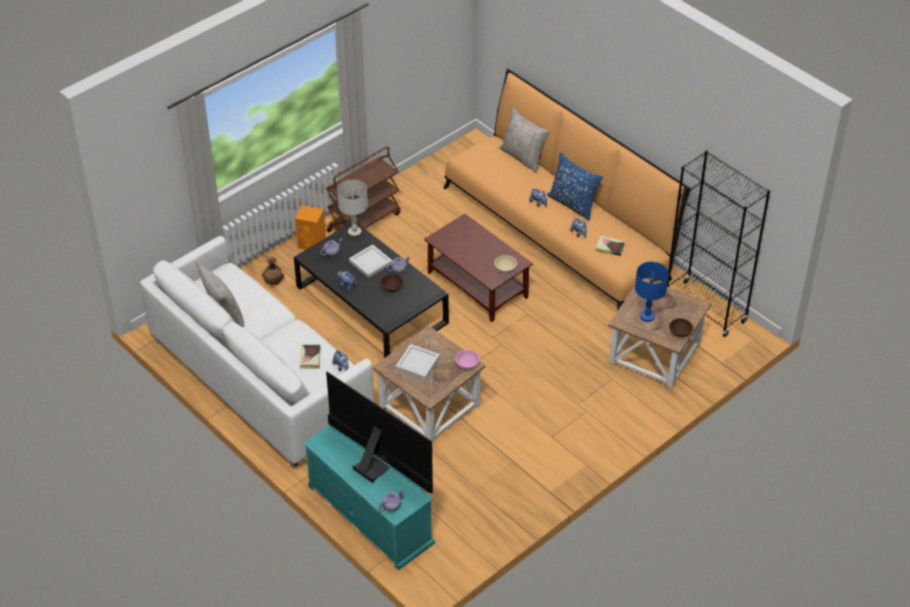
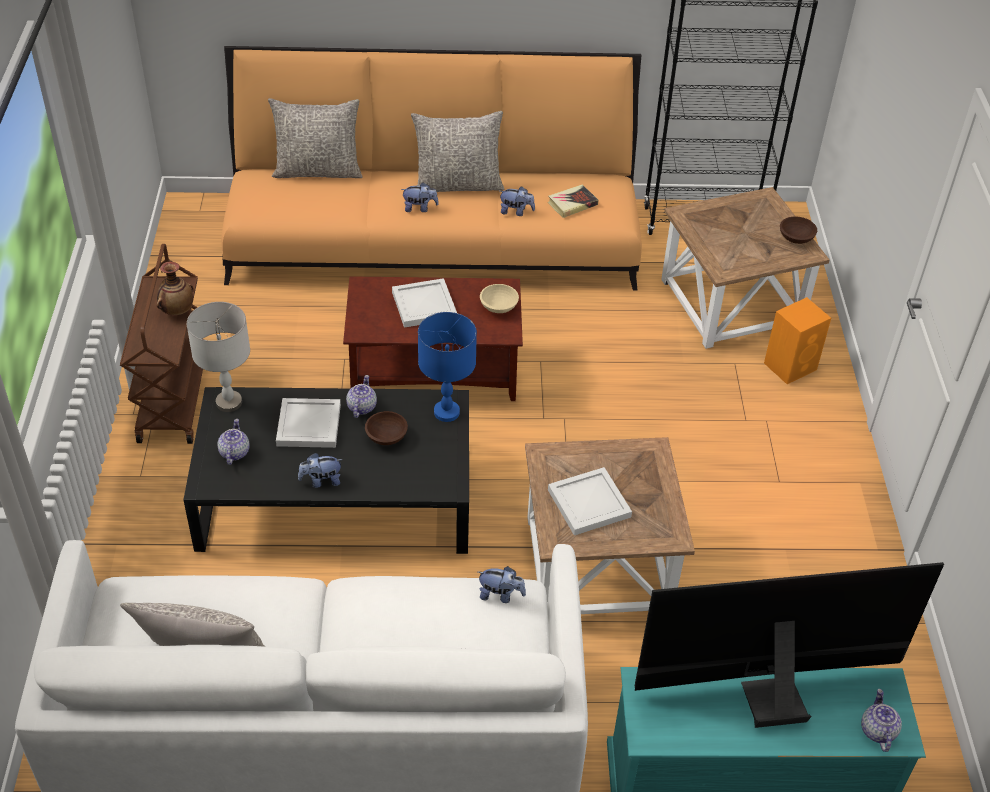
camera: 50 degrees left, 0 degrees up
(273, 282) = (150, 571): vase -> vase (177, 311)
(310, 358) = (445, 619): book -> none
(312, 243) = (137, 475): orange speaker -> orange speaker (791, 366)
(467, 364) = (647, 453): pink bowl -> none
(475, 246) = (423, 306): none -> white tray
(573, 204) = (457, 184): blue pillow -> grey pillow
(647, 316) = (739, 245): blue table lamp -> blue table lamp (446, 412)

